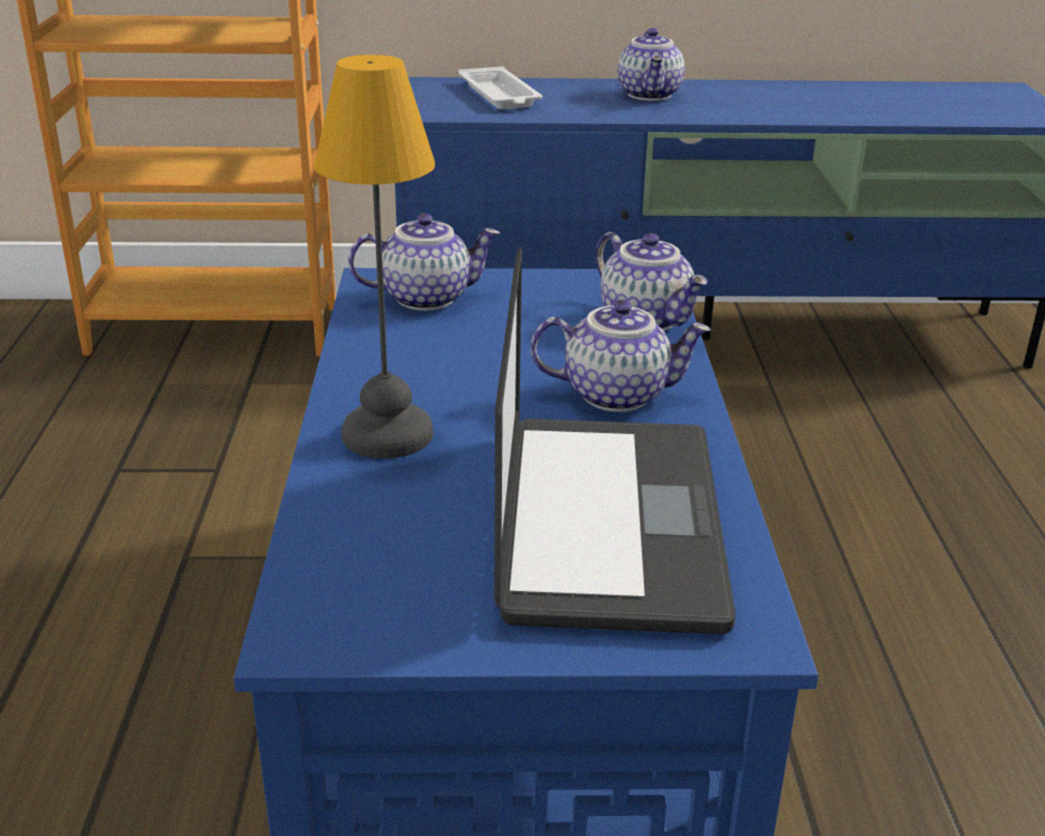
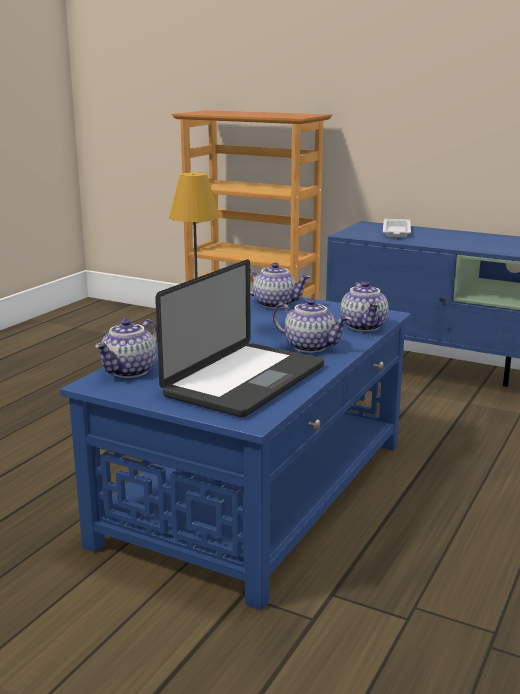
camera: 30 degrees right, 10 degrees down
(651, 95) = (478, 239): teapot -> teapot (130, 371)

